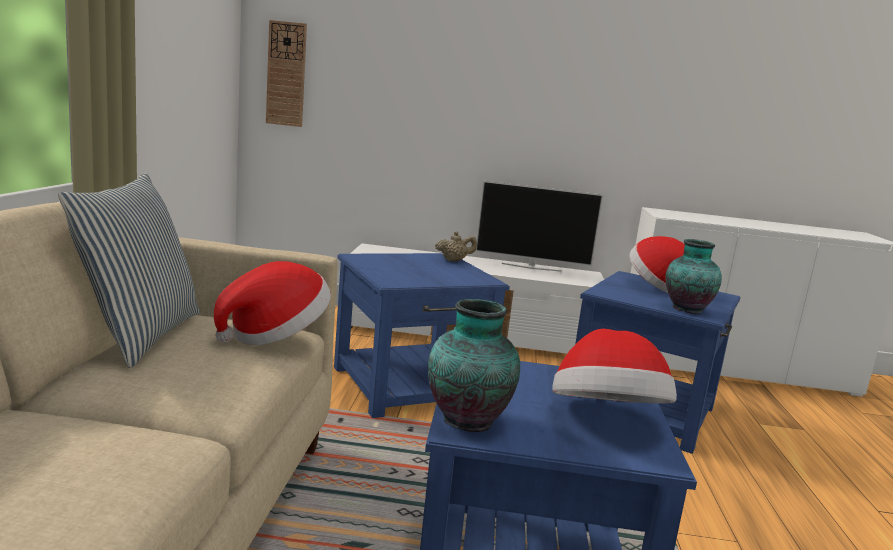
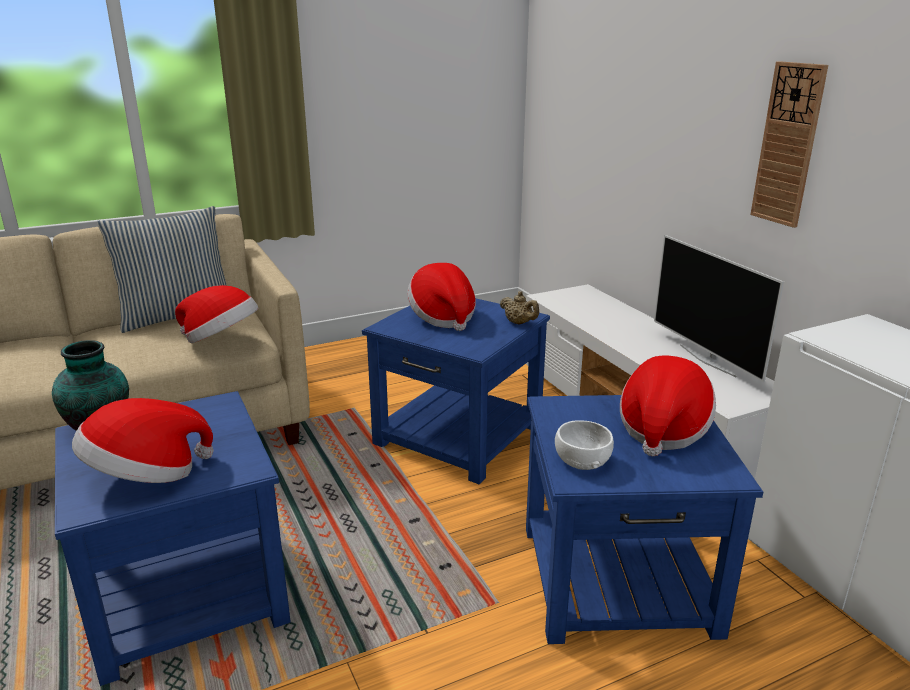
camera: 60 degrees right, 10 degrees up
(286, 74) = (550, 95): wall clock -> wall clock (788, 145)
(404, 268) = (442, 317): none -> hat
(685, 309) = (581, 461): vase -> white bowl

